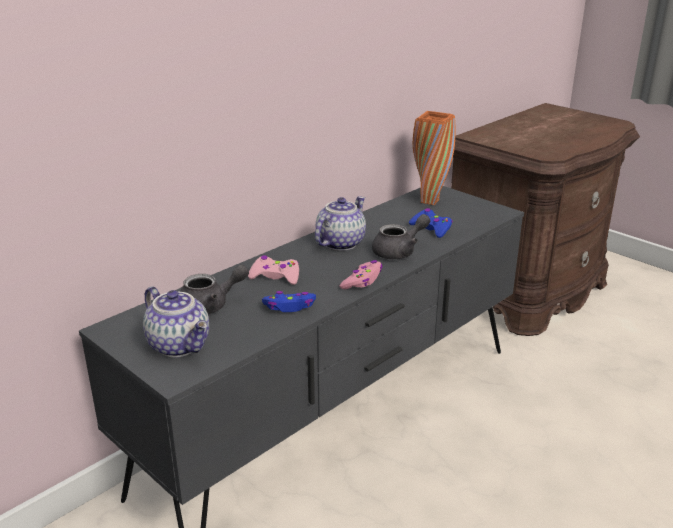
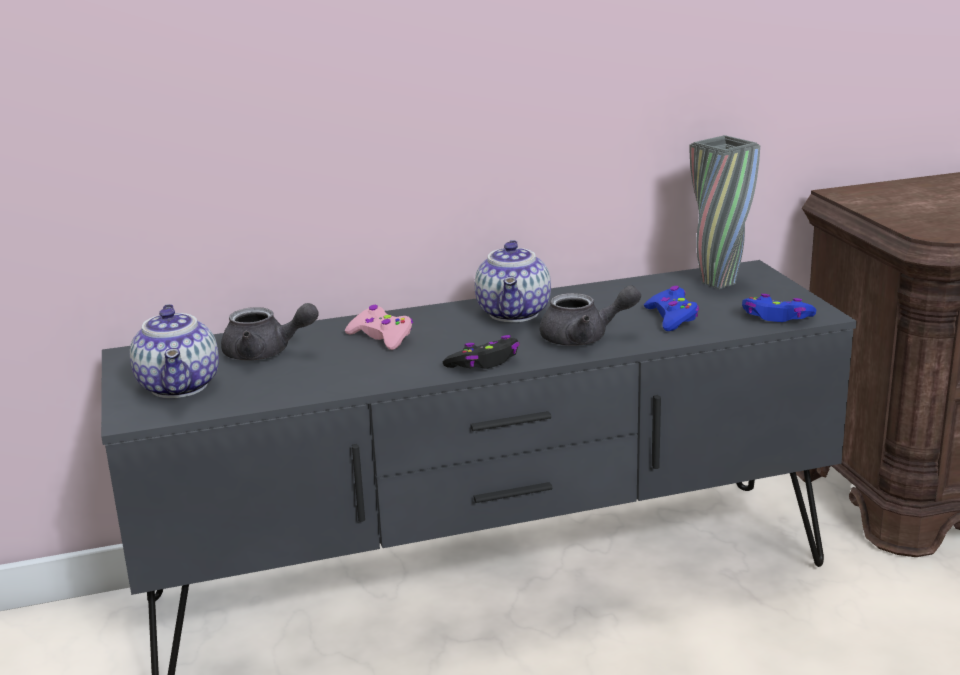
camera: 30 degrees right, 5 degrees down
(290, 307) = (354, 373): blue game controller -> blue game controller (777, 317)
(339, 243) = (515, 313): teapot -> teapot turned 120 degrees clockwise
(362, 281) = (484, 363): pink game controller -> black game controller
(430, 201) = (718, 283): orange vase -> grey vase

